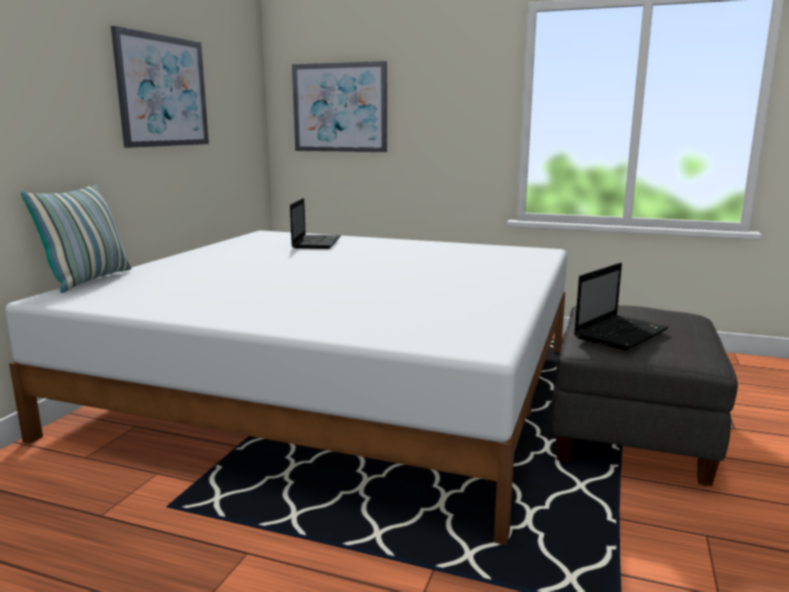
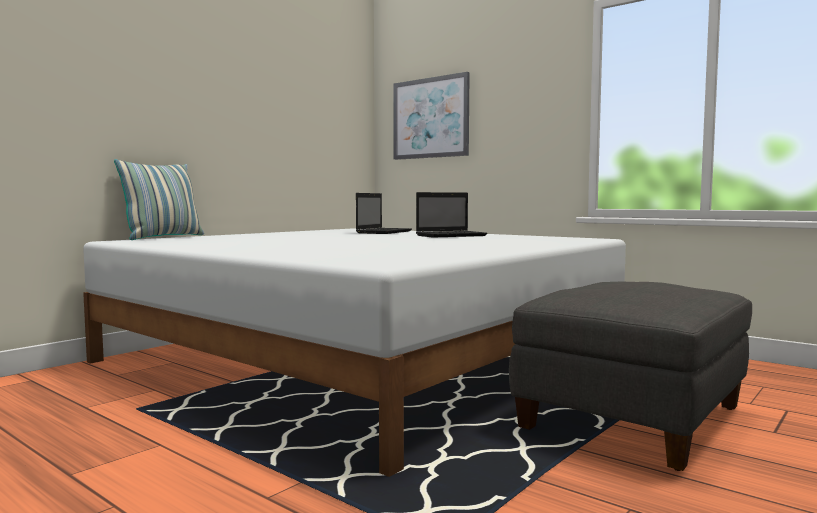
camera: 20 degrees right, 10 degrees down
(163, 91) = (261, 98): picture -> none
(621, 333) = (599, 291): laptop -> laptop (452, 235)

